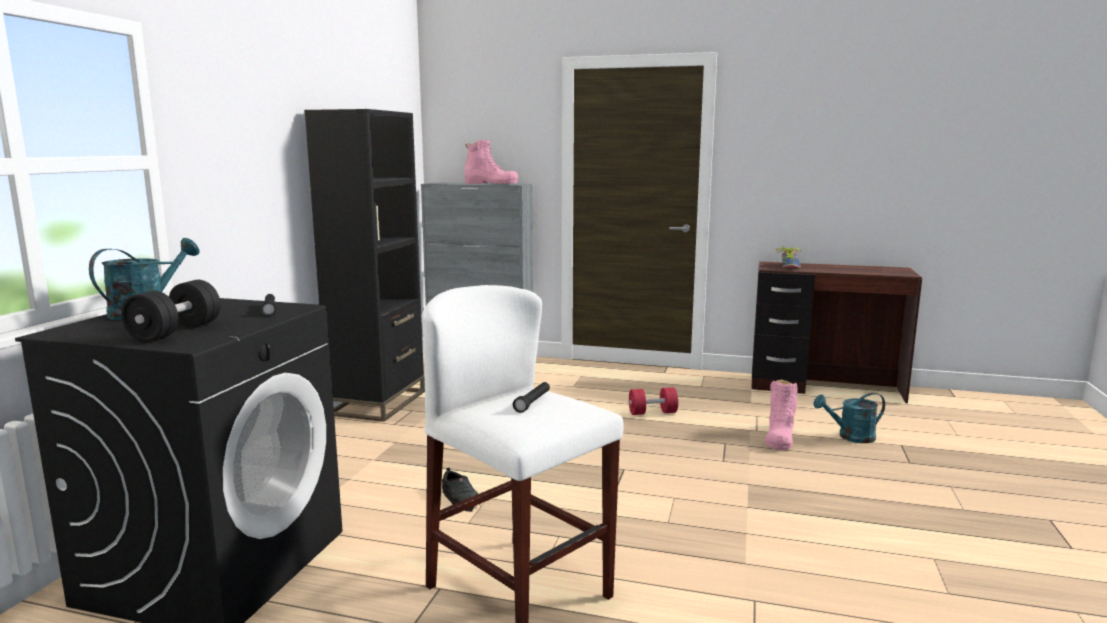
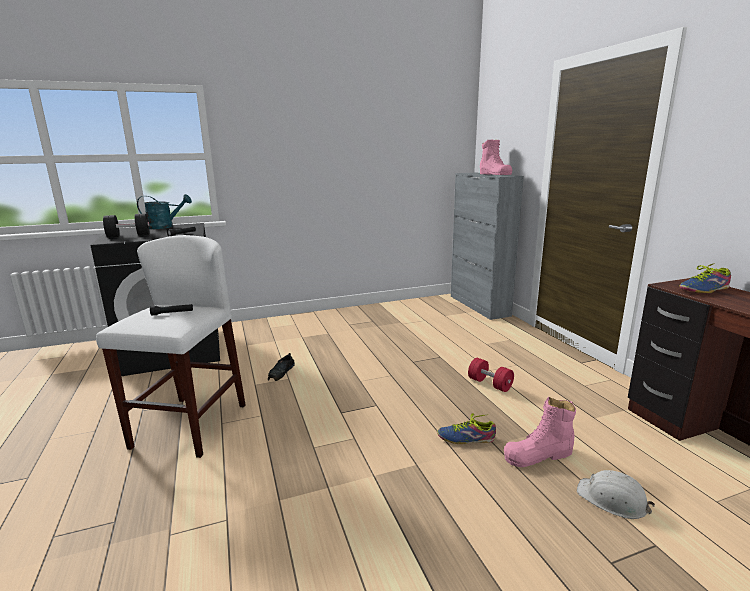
camera: 55 degrees right, 5 degrees up
(378, 403) = (369, 311): black bookcase -> none
(730, 452) = (466, 438): none -> shoe
(850, 437) = (612, 499): turquoise watering can -> white hard hat

